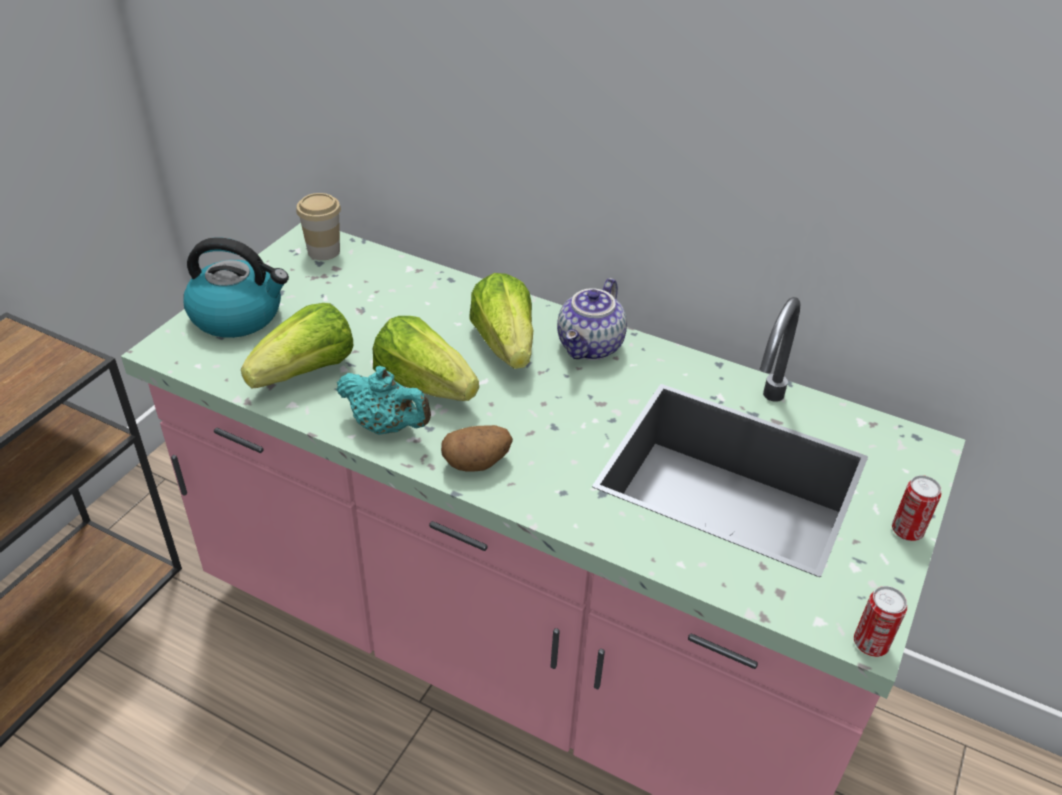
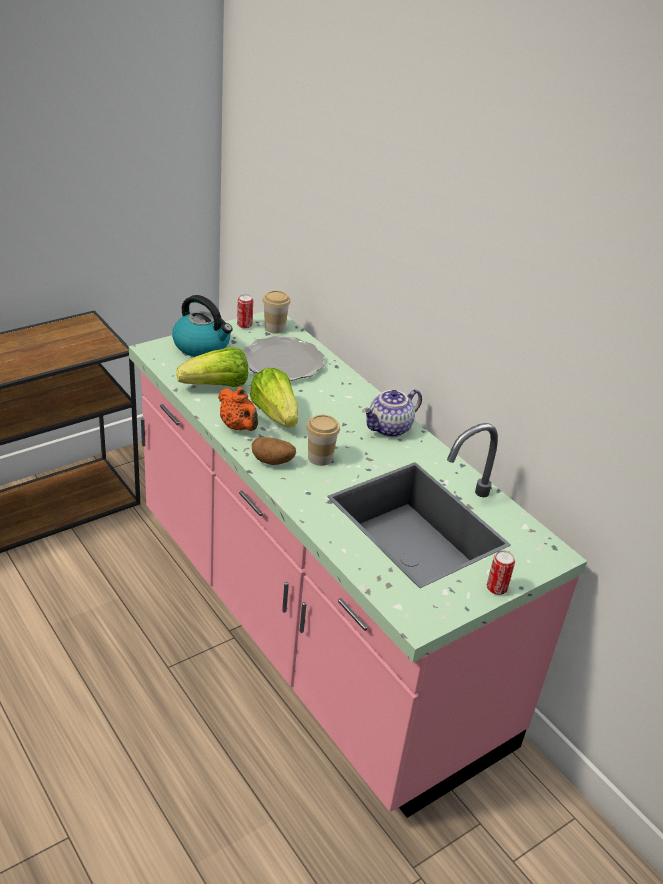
camera: 25 degrees right, 5 degrees down
(373, 299) = (283, 362): none -> plate
(386, 426) = (238, 427): turquoise teapot -> orange teapot
(505, 344) = (339, 410): lettuce -> none
(536, 429) = (320, 458): none -> cup
(870, 644) = (418, 628): can -> can (244, 325)

